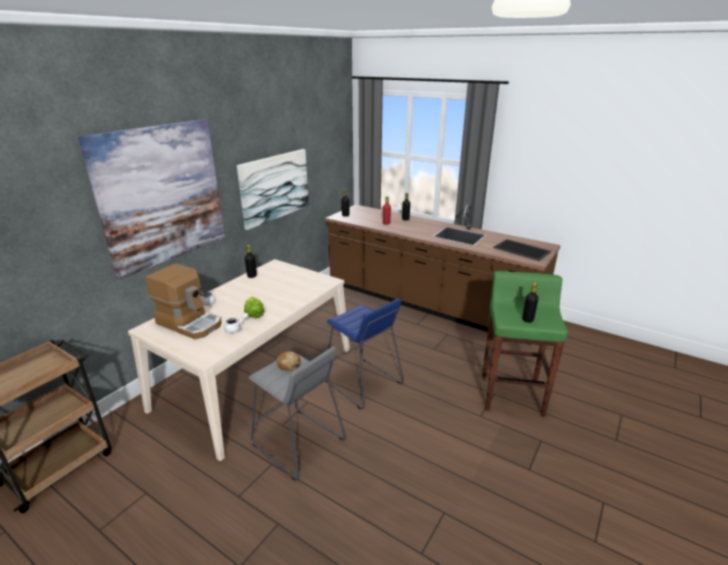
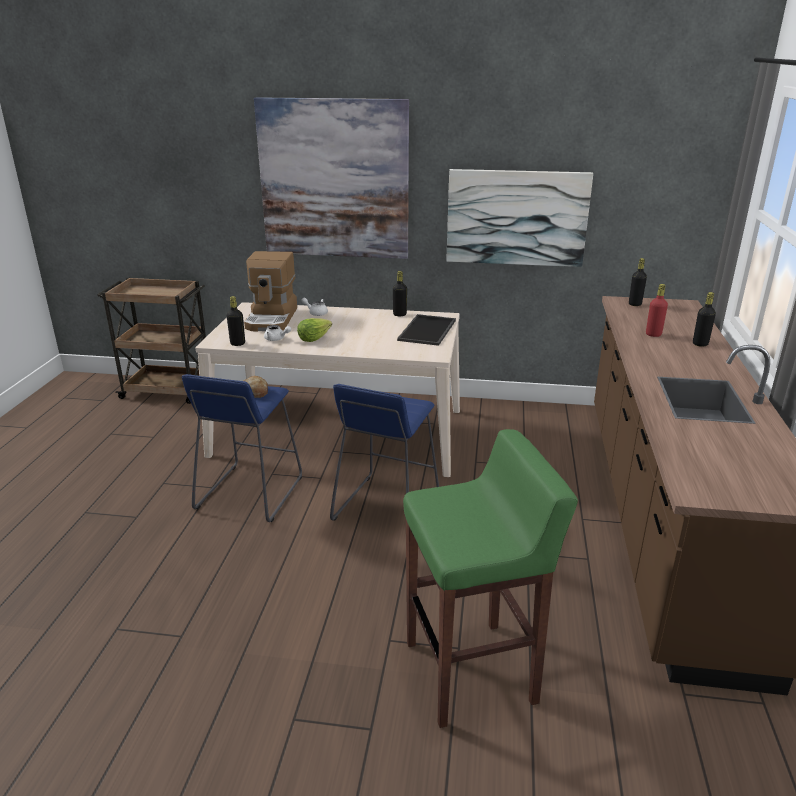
camera: 65 degrees right, 0 degrees up
(298, 443) = (250, 493): grey stool -> blue stool
(522, 250) = (735, 471): tray -> tray (428, 330)
(527, 320) = (446, 519): black bottle -> black bottle (237, 343)

